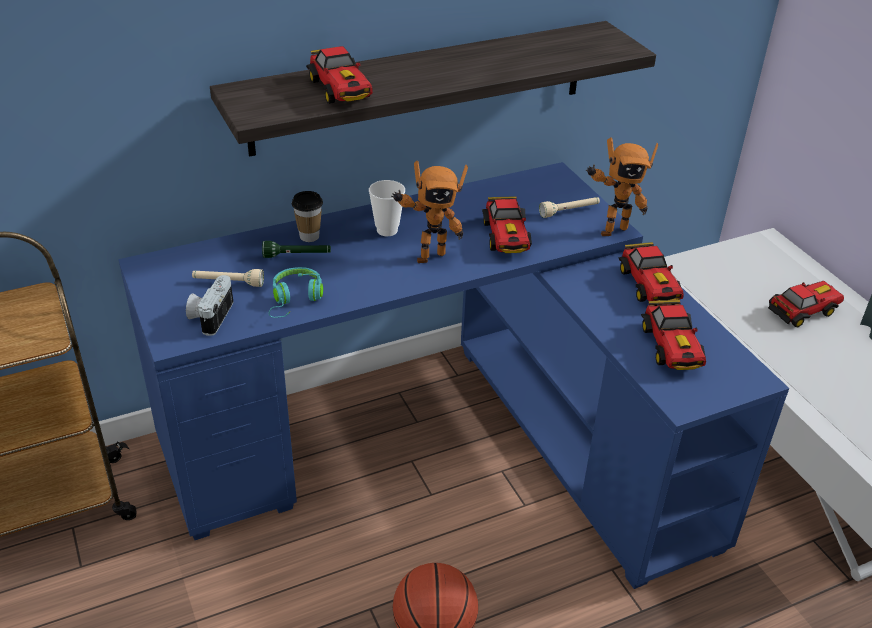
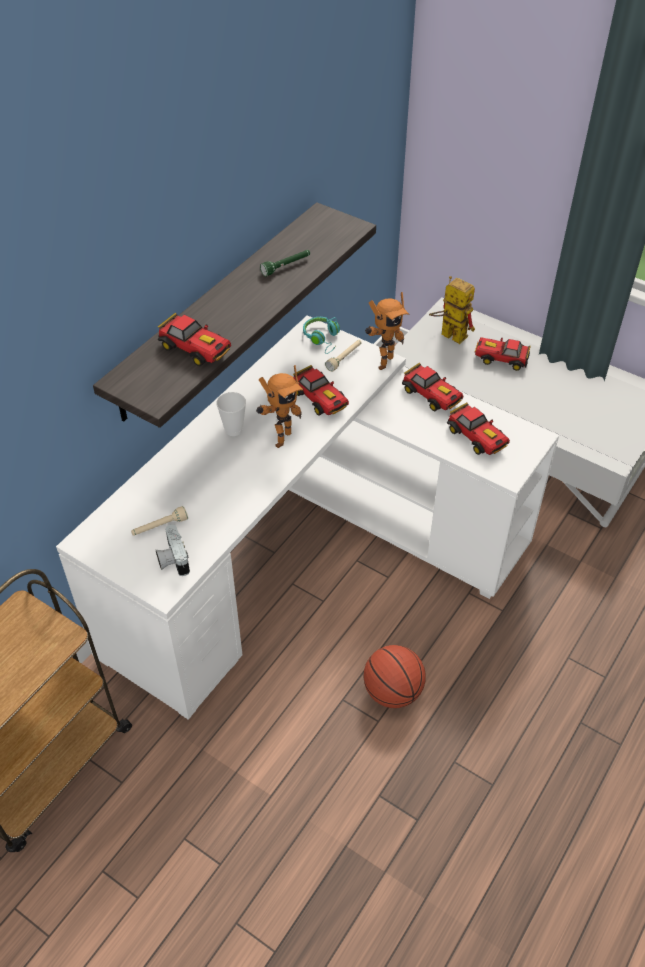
camera: 30 degrees left, 10 degrees up
(295, 299) = (219, 517): turquoise headphones -> turquoise headphones (323, 339)
(297, 256) = (189, 481): green flashlight -> green flashlight (286, 266)
(309, 236) = (182, 460): cup -> none
(449, 441) = (306, 556): blue desk -> white desk
(752, 264) = (448, 334): none -> toy robot
(803, 311) = (500, 359): toy car -> toy car turned 105 degrees counterclockwise

